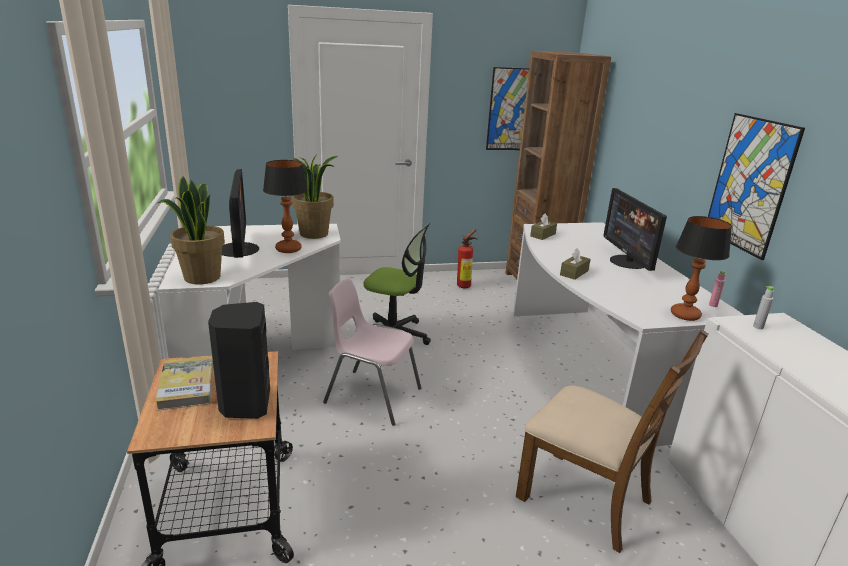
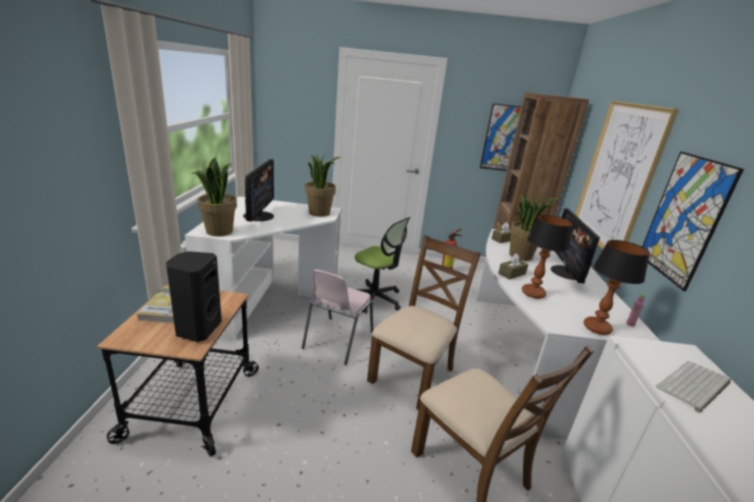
camera: 15 degrees right, 0 degrees up
(287, 249) = (292, 221): table lamp -> table lamp (532, 293)
(371, 395) = (337, 341): pink chair -> pink chair turned 105 degrees counterclockwise
(480, 415) = (413, 375): none -> brown chair
(572, 251) = (521, 256): none -> potted plant
(662, 145) = (617, 177): none -> picture
(758, 327) = (658, 354): grey bottle -> none
(800, 350) = (694, 386): none -> keyboard

